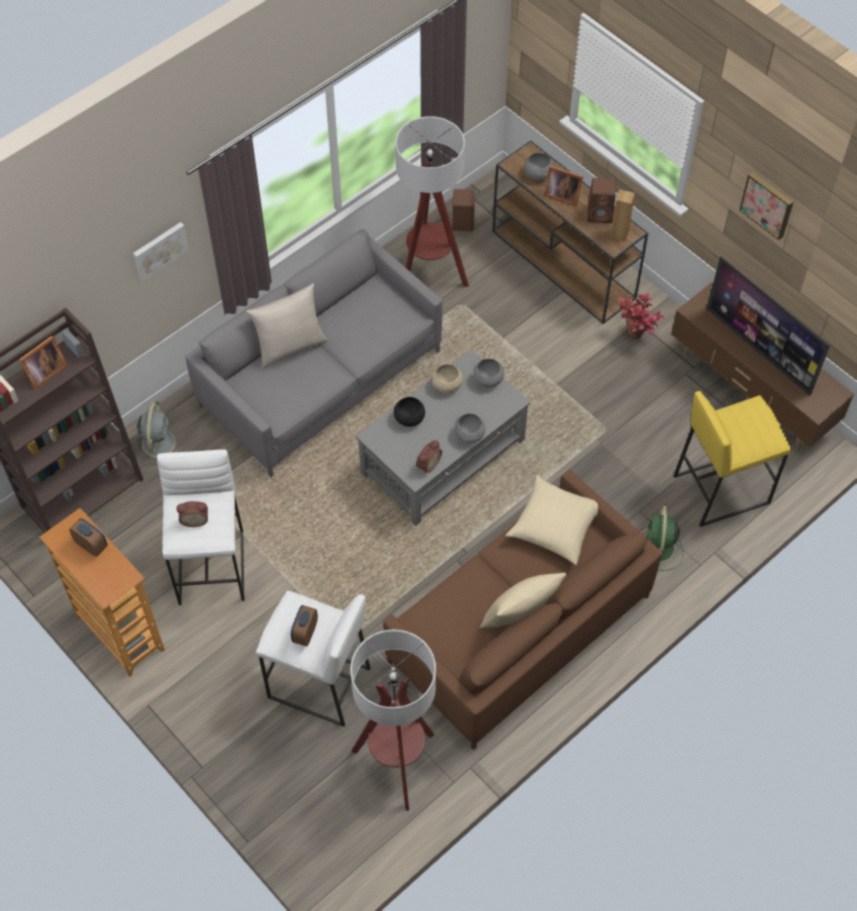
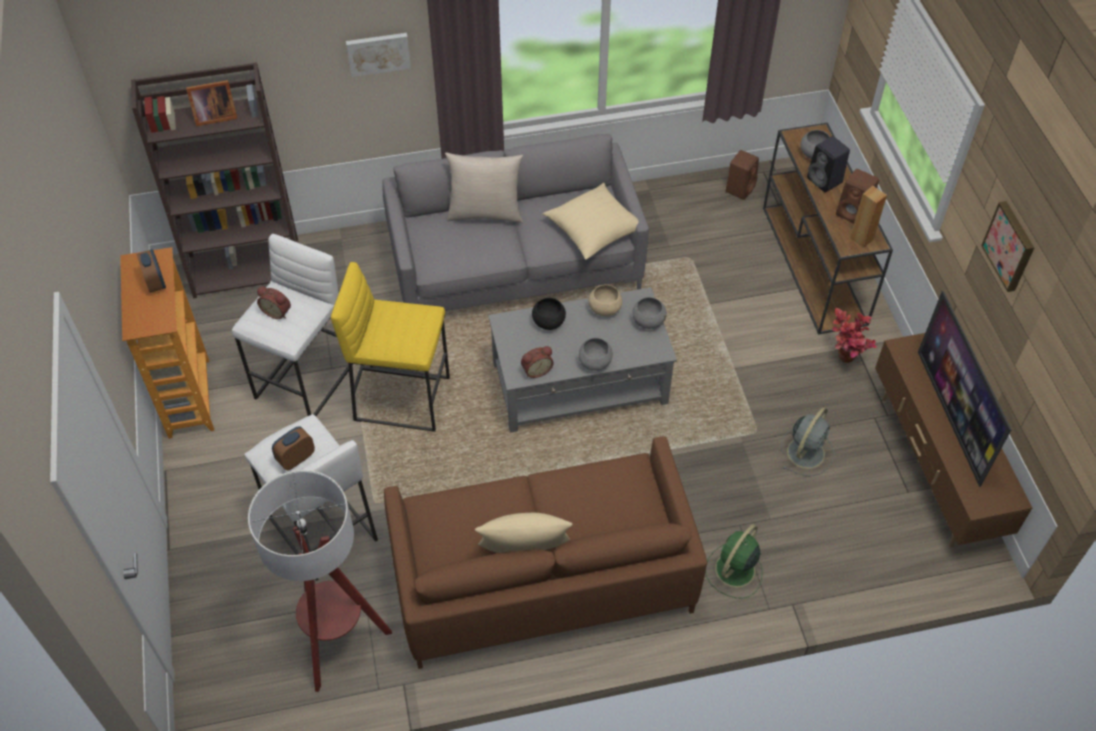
camera: 30 degrees right, 5 degrees down
(159, 442) = (339, 255): grey fan -> grey fan (806, 451)
(430, 276) = (676, 222): floor lamp -> none
(554, 526) = (619, 486): beige pillow -> beige pillow (594, 230)
(561, 195) = (825, 181): picture frame -> black speaker
(721, 488) = (841, 544): yellow stool -> yellow stool (402, 398)

